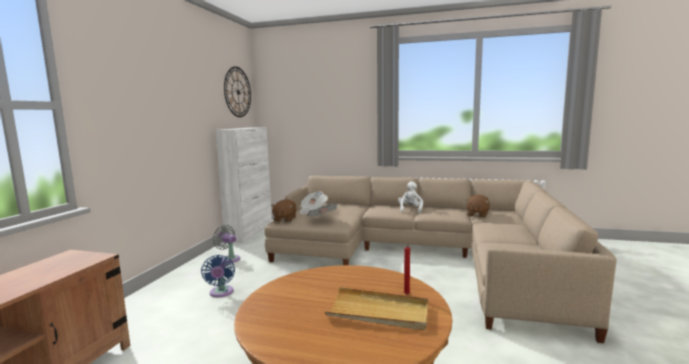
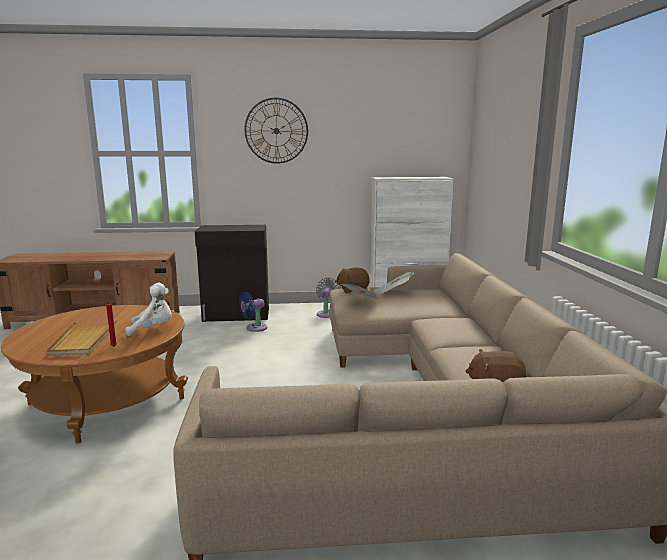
camera: 70 degrees right, 5 degrees up
(166, 299) = (236, 315): none -> black cabinet
(238, 92) = (427, 131): wall clock -> wall clock (276, 131)
(410, 209) = (468, 339): white plush toy -> white plush toy (153, 329)

